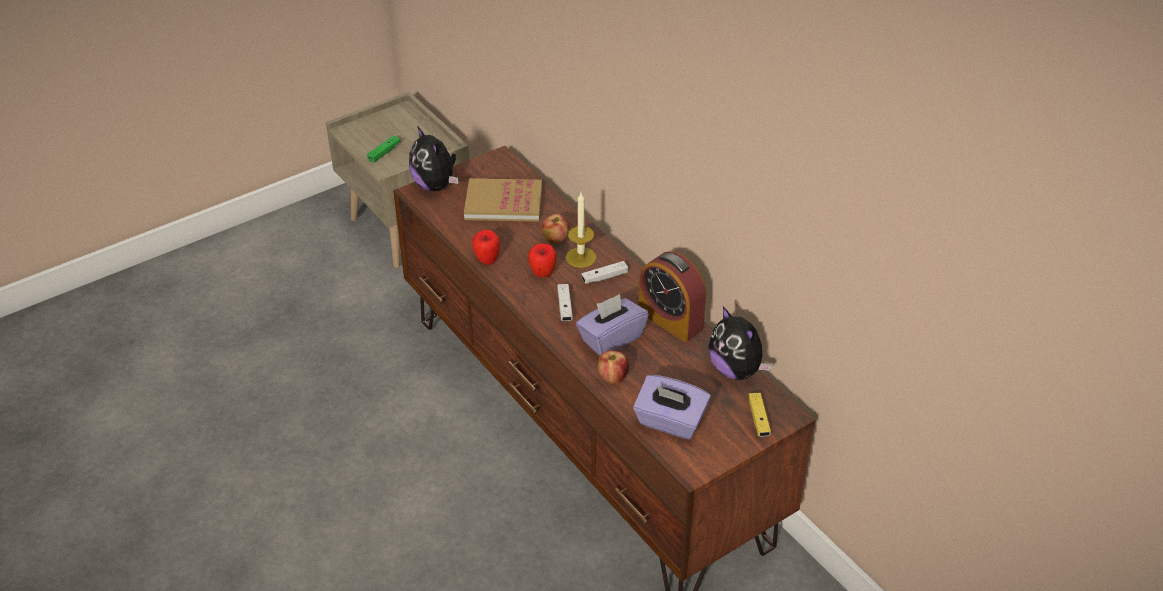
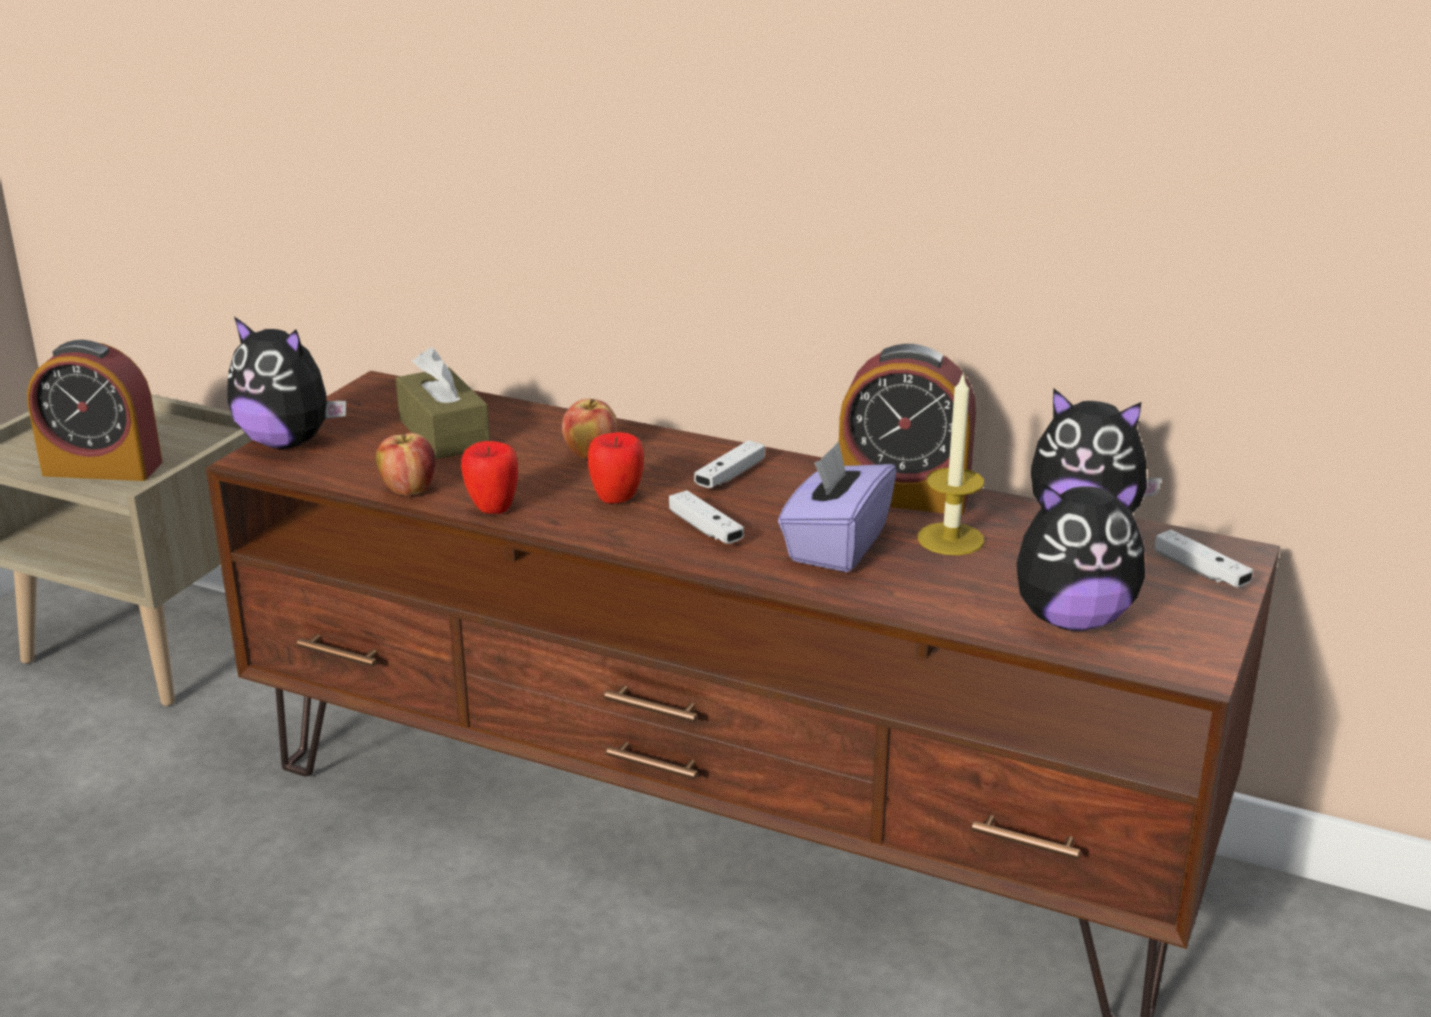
camera: 30 degrees left, 15 degrees down
(384, 152) = (102, 468): green game controller -> alarm clock
(503, 203) = (444, 433): book -> brown tissue box
(581, 257) = (660, 463): candle -> candle (950, 539)
(612, 378) = (902, 593): apple -> apple (408, 490)
(670, 422) = (1071, 620): purple tissue box -> plush toy
(758, 419) = (1200, 571): yellow game controller -> white game controller

